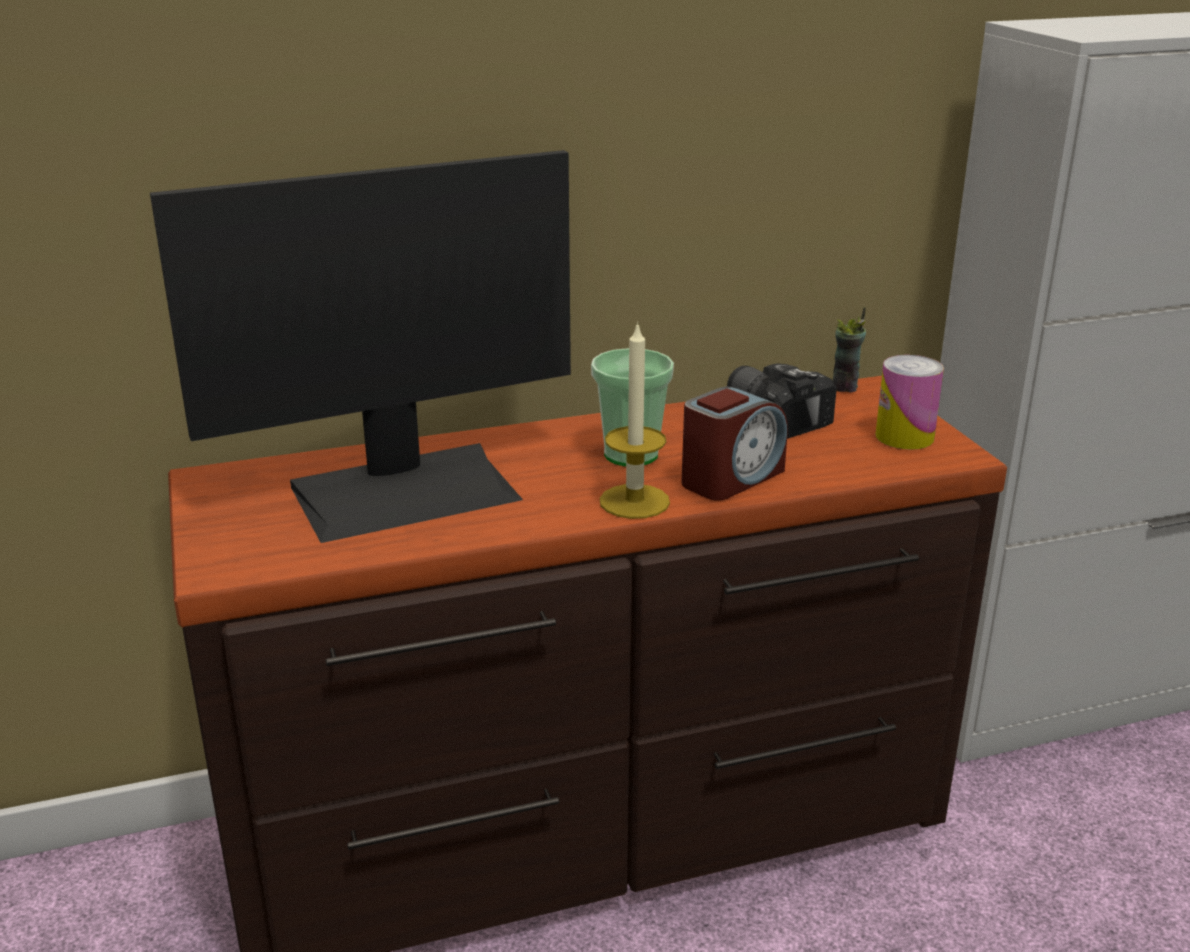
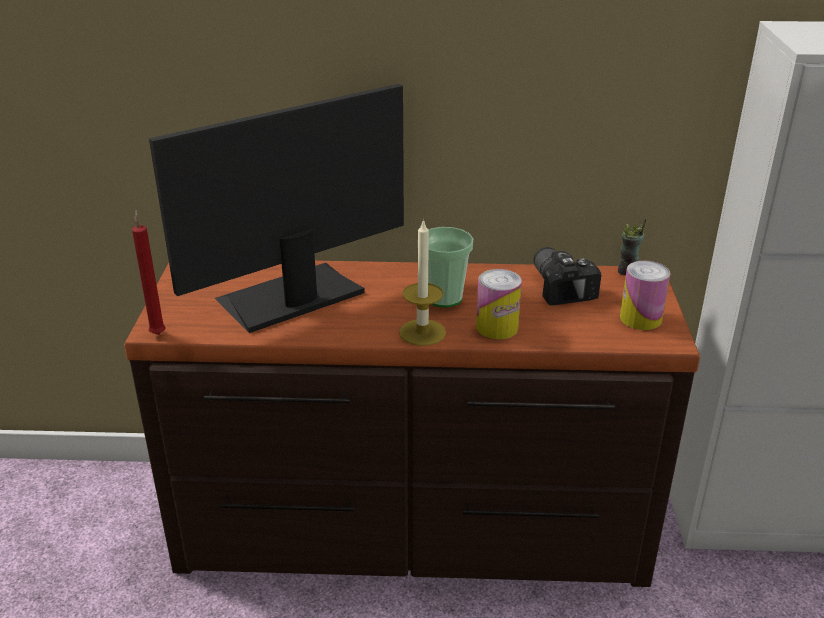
camera: 20 degrees right, 5 degrees up
(225, 573) = (158, 333): none -> red candle
(405, 490) = (290, 297): monitor -> monitor turned 150 degrees clockwise
(731, 478) = (497, 327): alarm clock -> can

